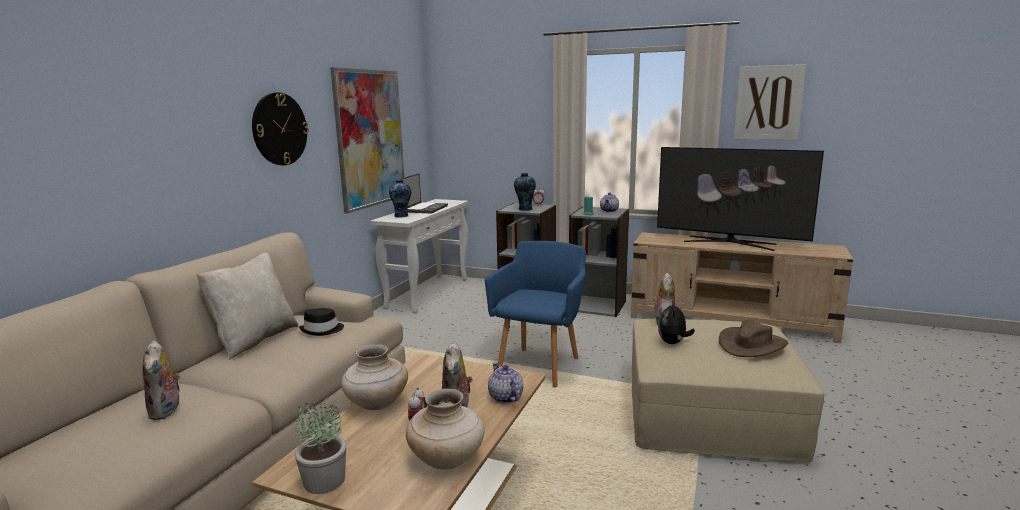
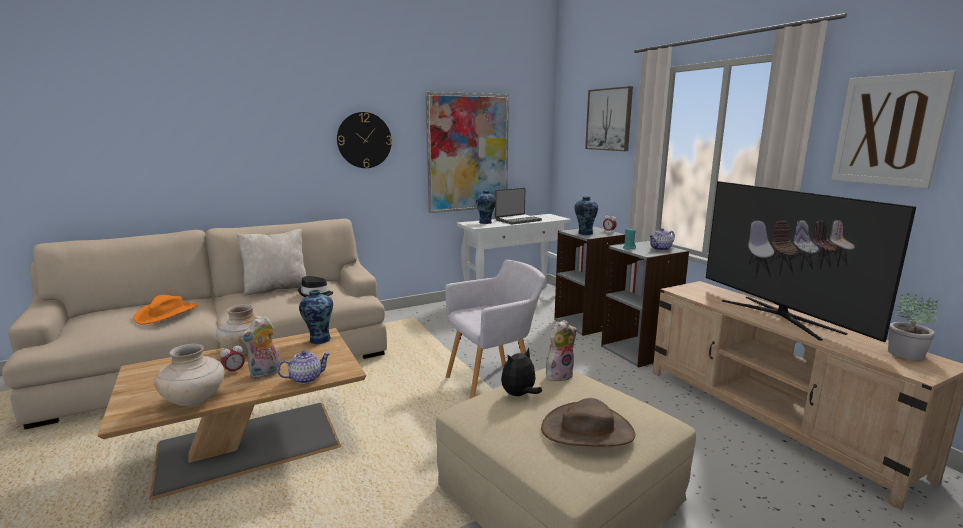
camera: 40 degrees right, 0 degrees up
(166, 411) = (167, 313): plush toy -> orange hat
(324, 481) = (136, 381): potted plant -> potted plant (906, 354)
(430, 367) = (319, 339): none -> vase
(505, 397) = (306, 378): teapot -> teapot turned 45 degrees clockwise
(508, 97) = (609, 119): none -> picture
(540, 365) = (493, 382): blue armchair -> grey armchair

